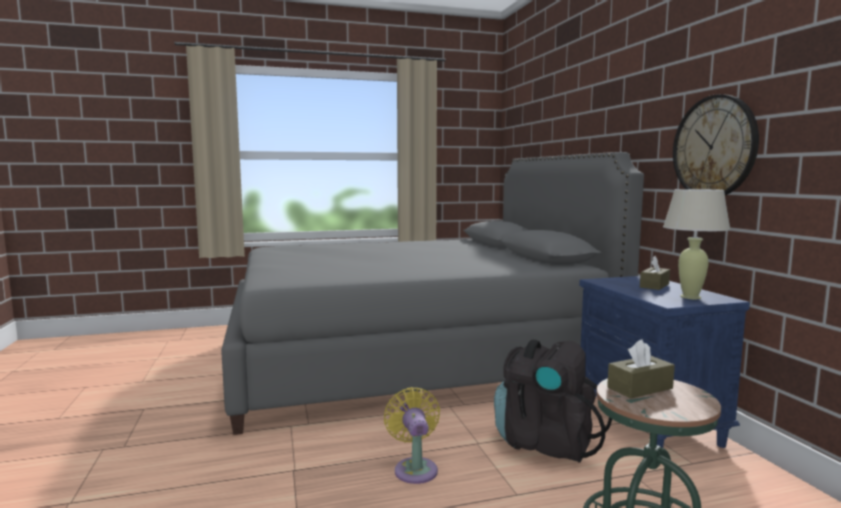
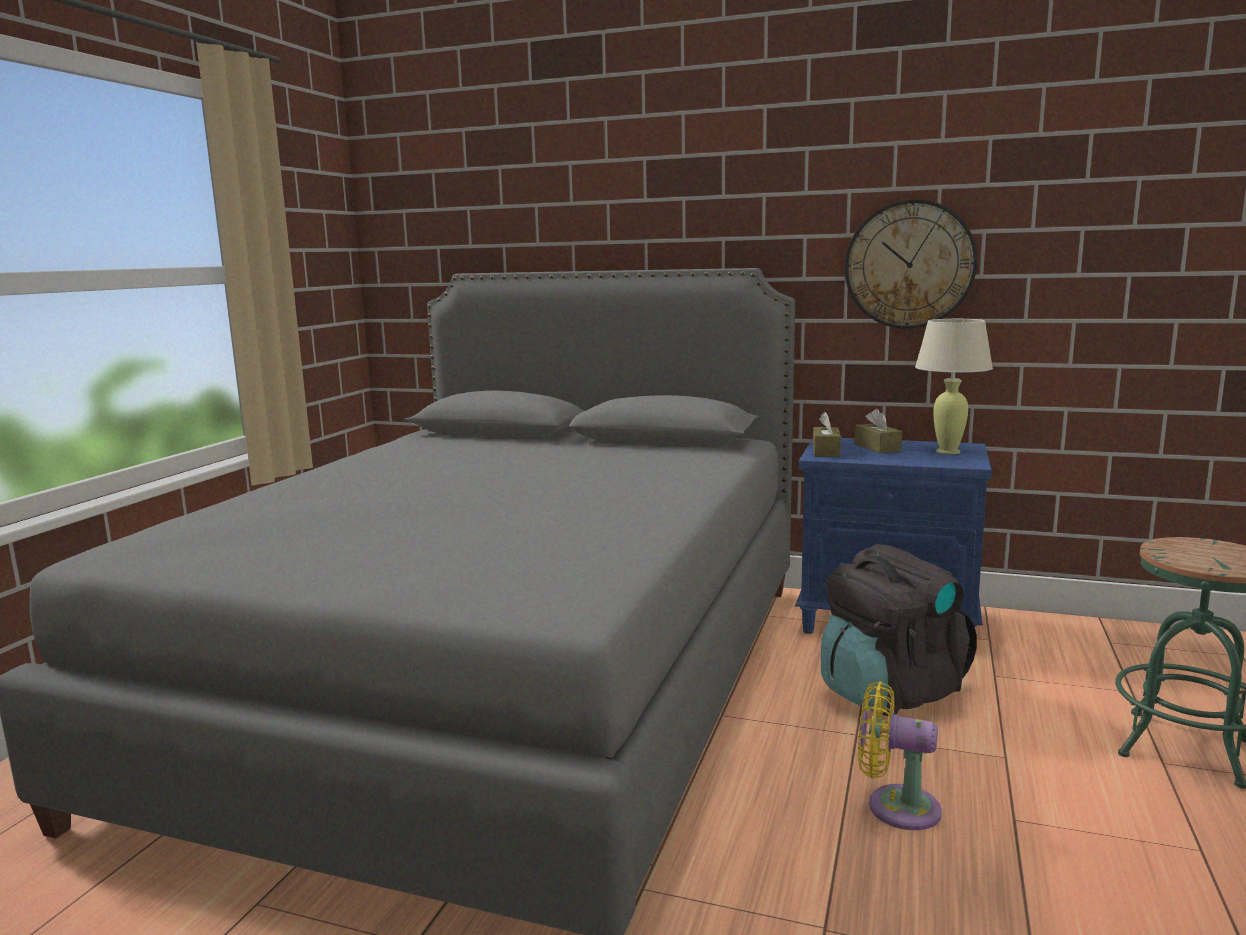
camera: 55 degrees left, 5 degrees up
(640, 388) = (1188, 554): brown tissue box -> brown tissue box (826, 451)

